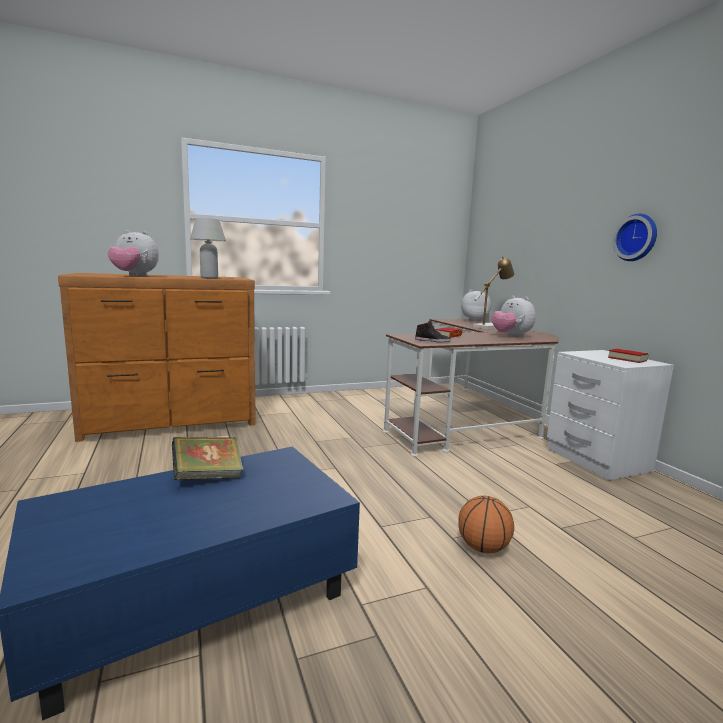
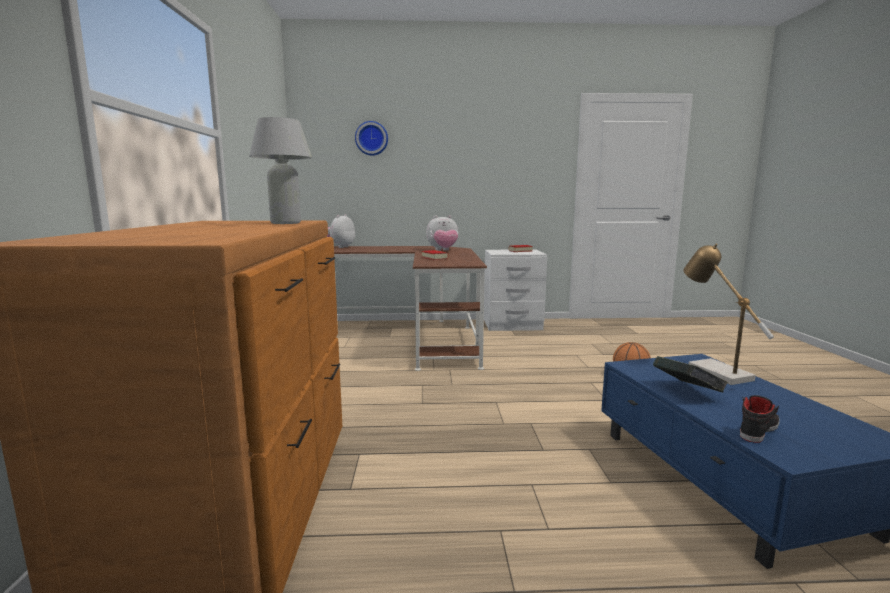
camera: 70 degrees left, 0 degrees up
(134, 276) = (234, 231): plush toy -> none
(432, 341) = (461, 262): black shoe -> black shoe (758, 429)
(490, 327) = (388, 248): table lamp -> table lamp (712, 371)
(637, 238) = (497, 168): wall clock -> wall clock (371, 138)

